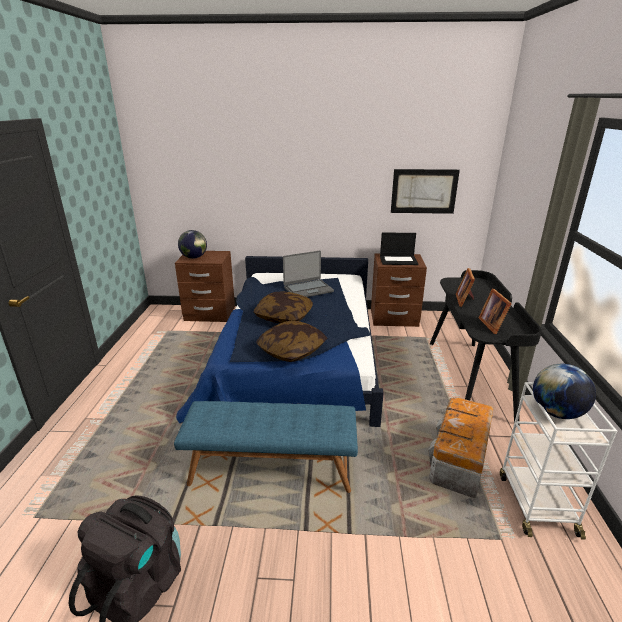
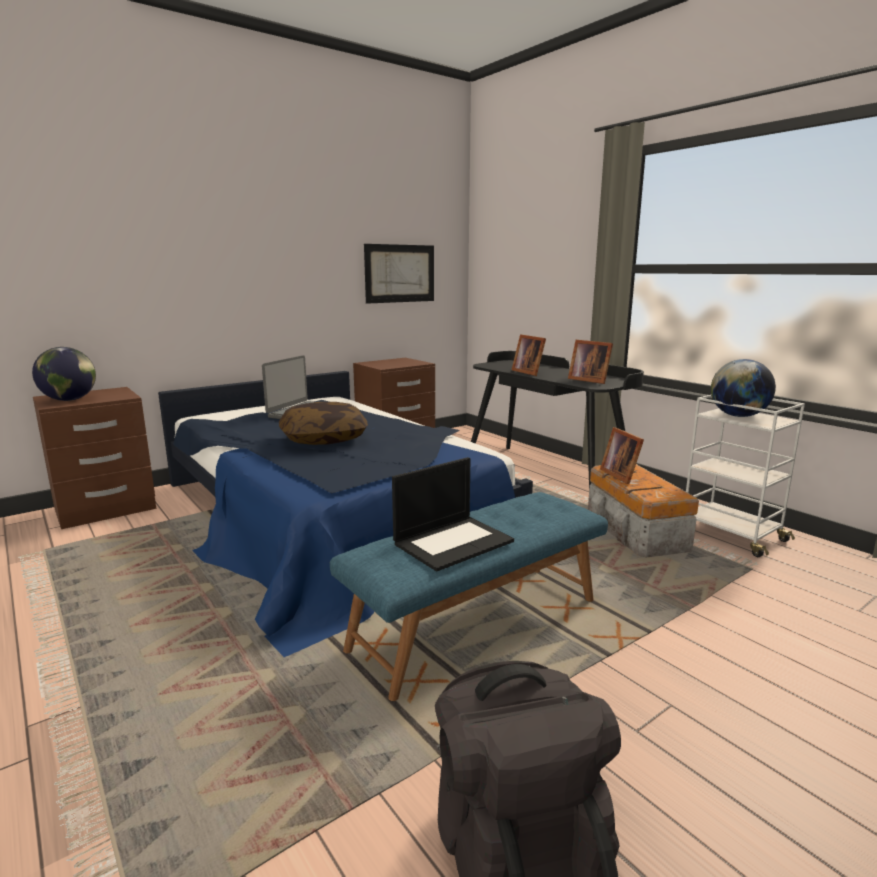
camera: 40 degrees left, 10 degrees down
(291, 350) = (397, 461): pillow -> none
(398, 260) = (394, 363): laptop -> laptop (453, 542)
(458, 414) = (621, 475): none -> picture frame

